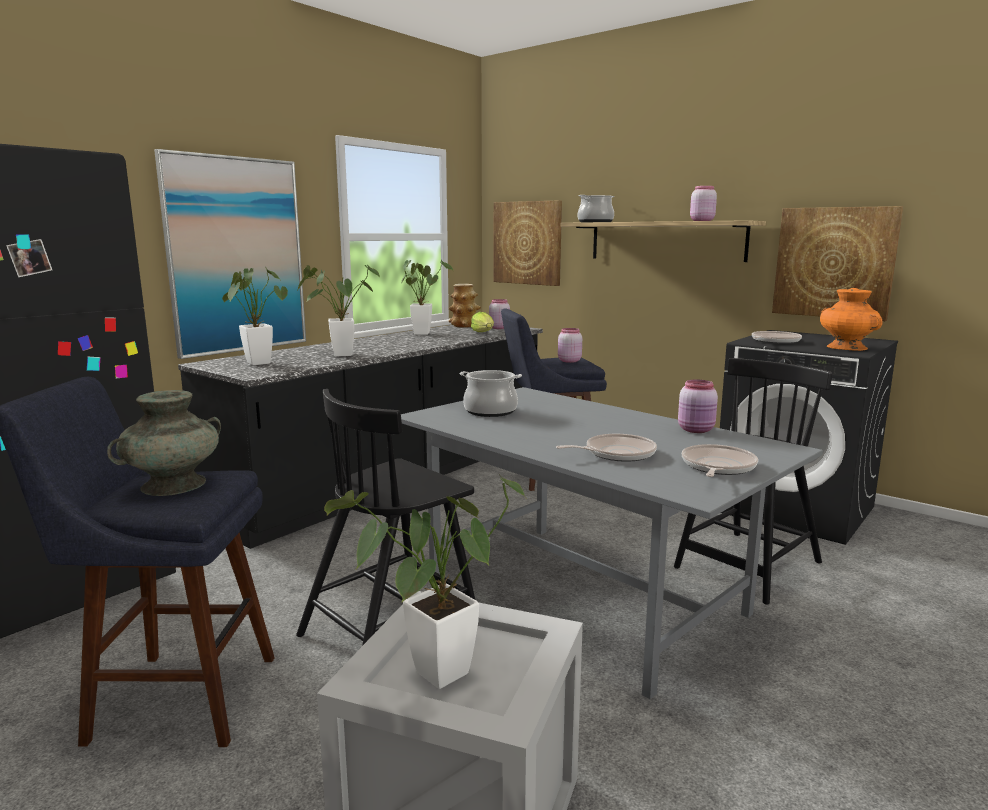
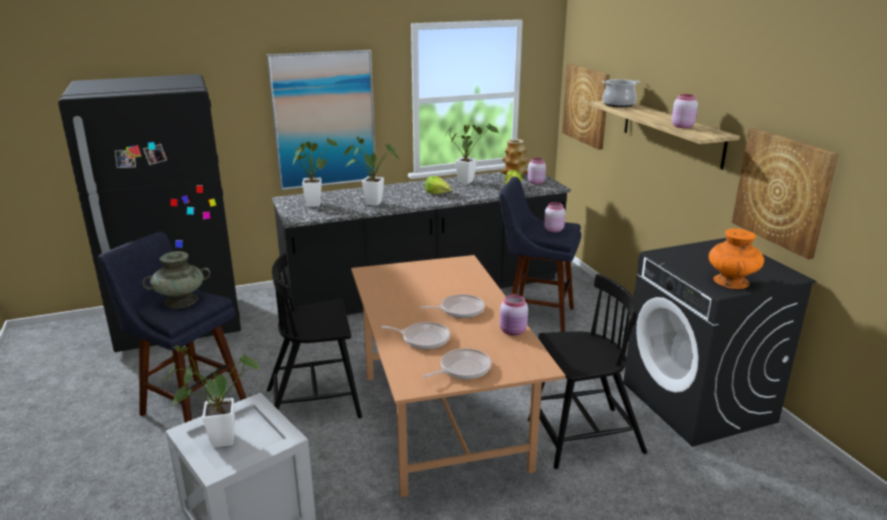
camera: 30 degrees right, 10 degrees up
(408, 342) = (438, 193): none -> lettuce
(490, 411) = (412, 277): cooking pot -> none
(581, 596) = (441, 419): grey dining table -> brown dining table
(774, 341) = (685, 258): frying pan -> frying pan (459, 310)

